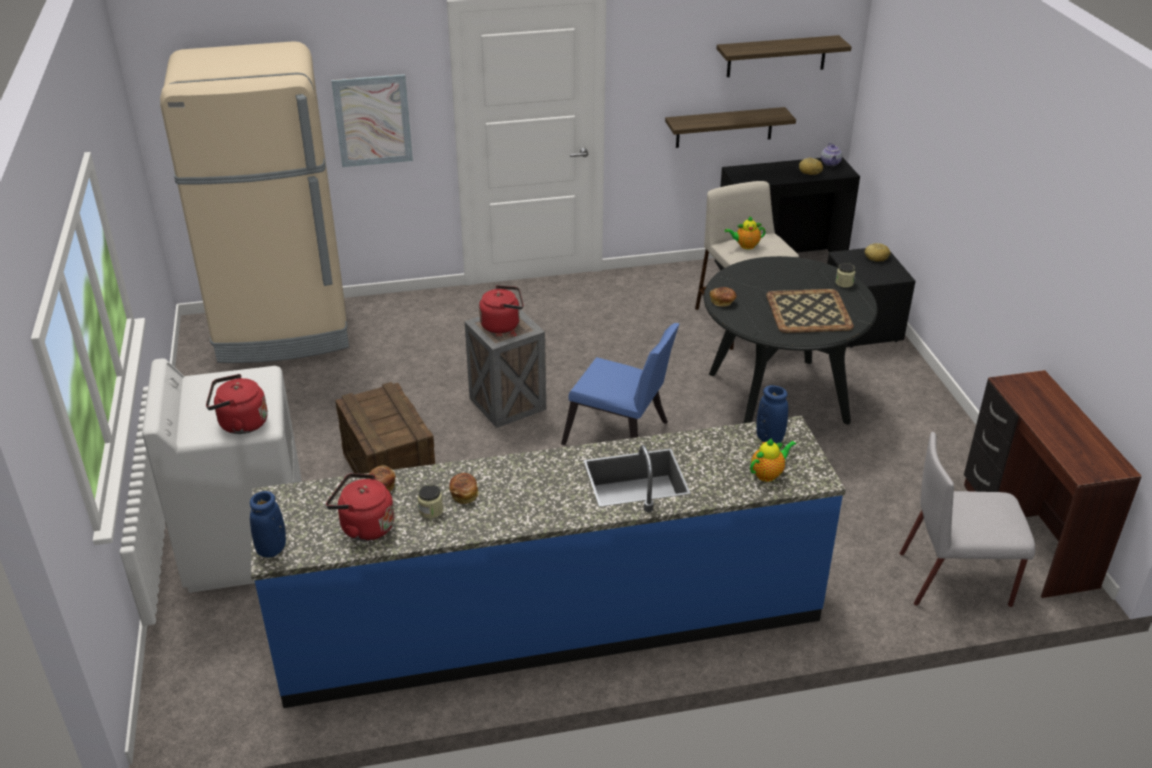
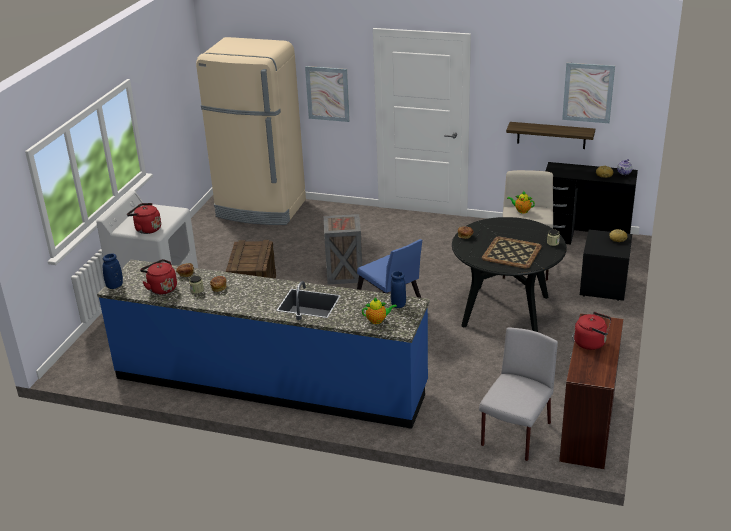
camera: 30 degrees right, 5 degrees down
(503, 324) = (341, 222): red kettle -> red kettle (592, 343)
(776, 56) = (588, 92): shelf -> picture
(956, 579) = (515, 435): grey chair -> grey chair turned 90 degrees clockwise

